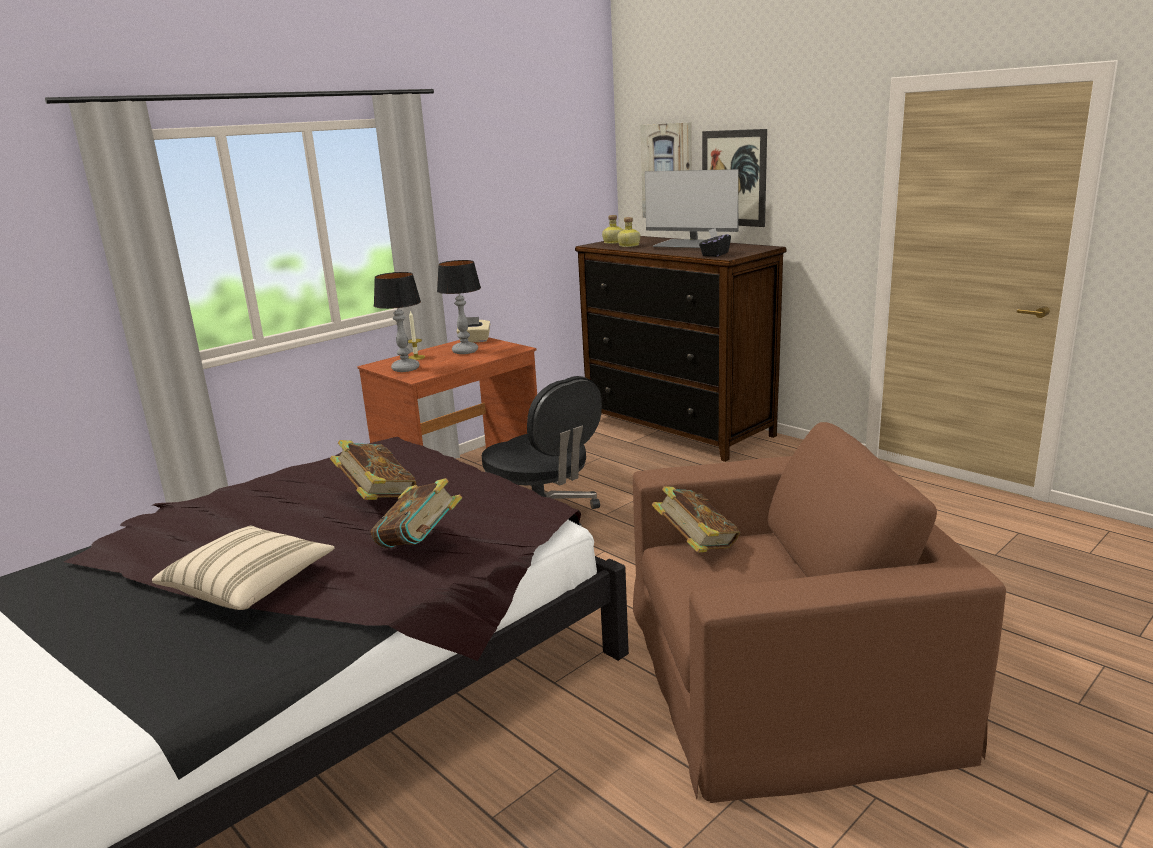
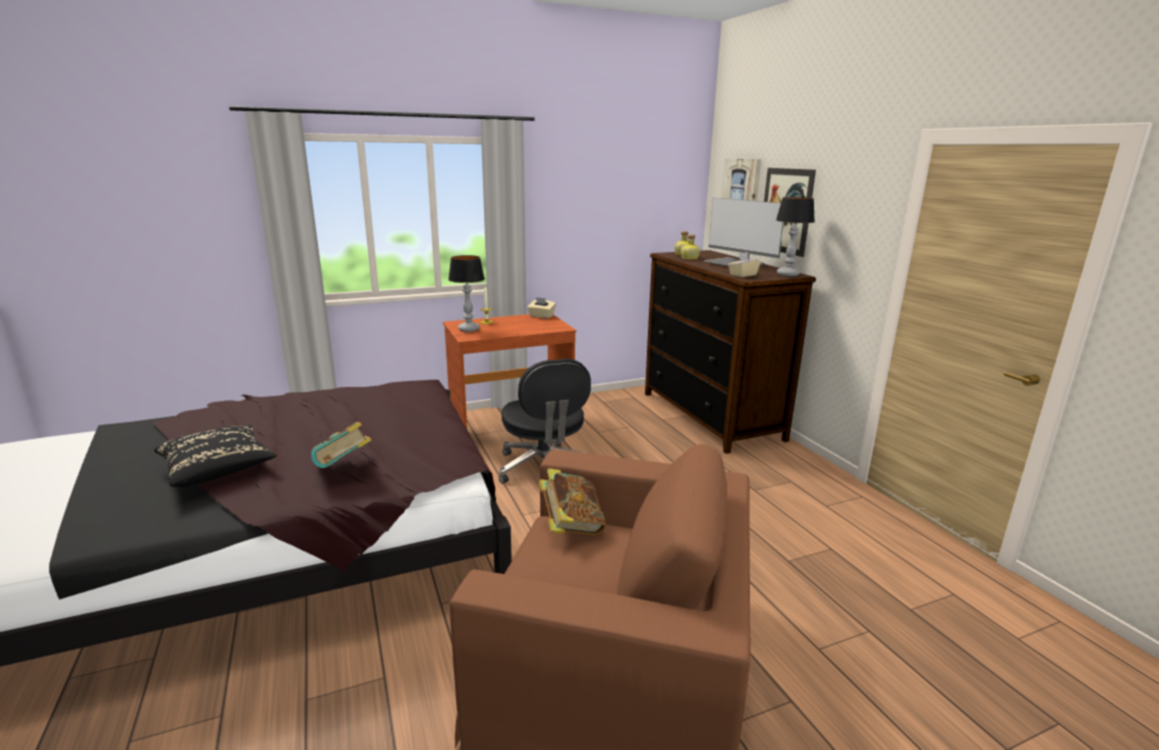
camera: 20 degrees right, 0 degrees up
(250, 586) = (218, 470): beige pillow -> black pillow
(377, 497) = (365, 423): book -> none
(465, 351) = (524, 323): table lamp -> table lamp (787, 274)
(714, 254) = (742, 275): black tissue box -> beige tissue box

